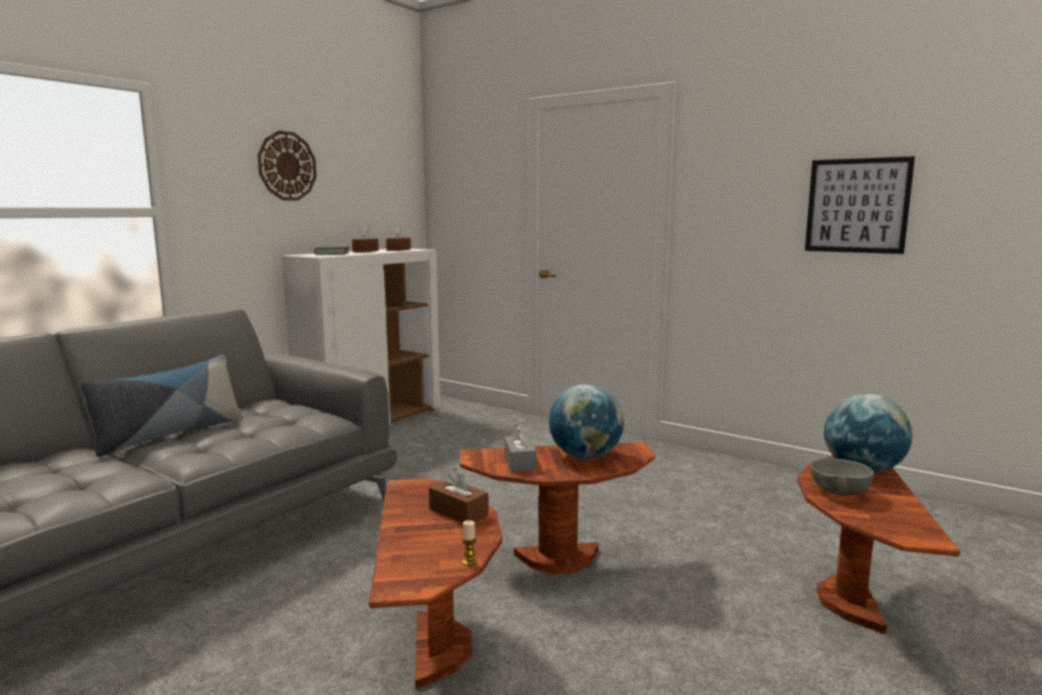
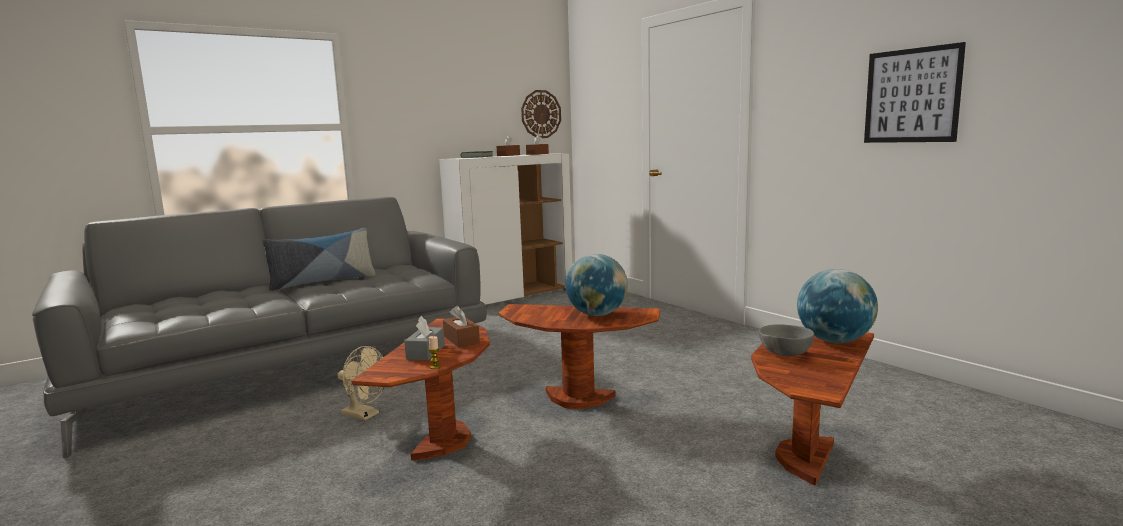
camera: 20 degrees right, 0 degrees up
(287, 166) = (445, 89): wall clock -> wall clock (541, 114)
(296, 626) = (365, 415): none -> beige fan
(519, 462) = (541, 314): grey tissue box -> grey tissue box (425, 352)

